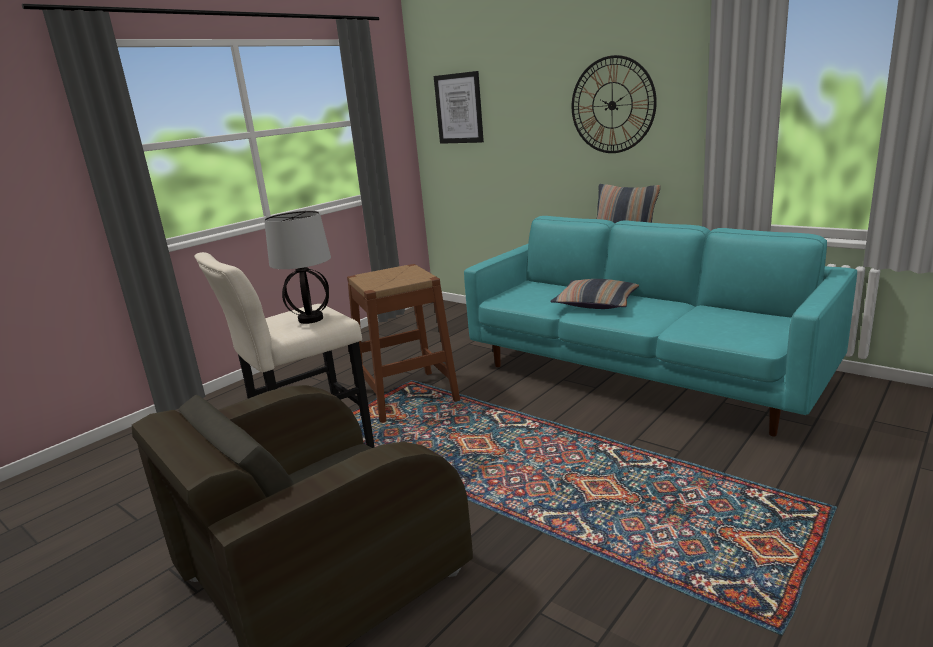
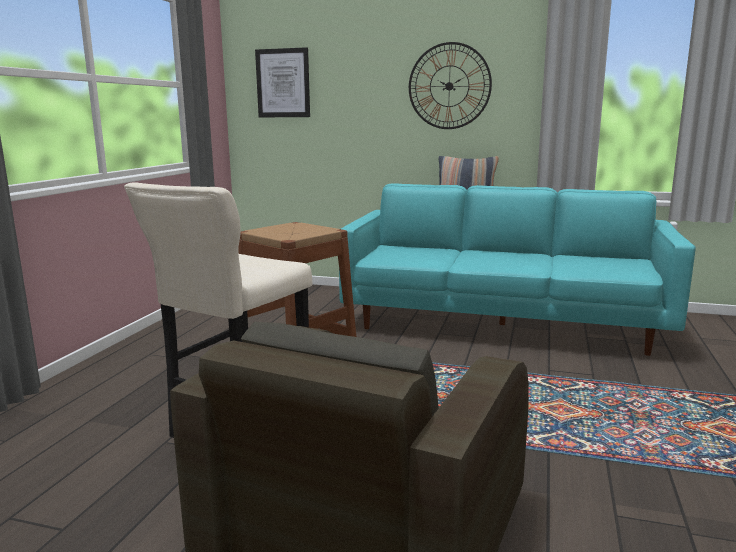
camera: 25 degrees left, 5 degrees down
(310, 319) = (257, 264): table lamp -> none
(596, 303) = (471, 257): pillow -> none

